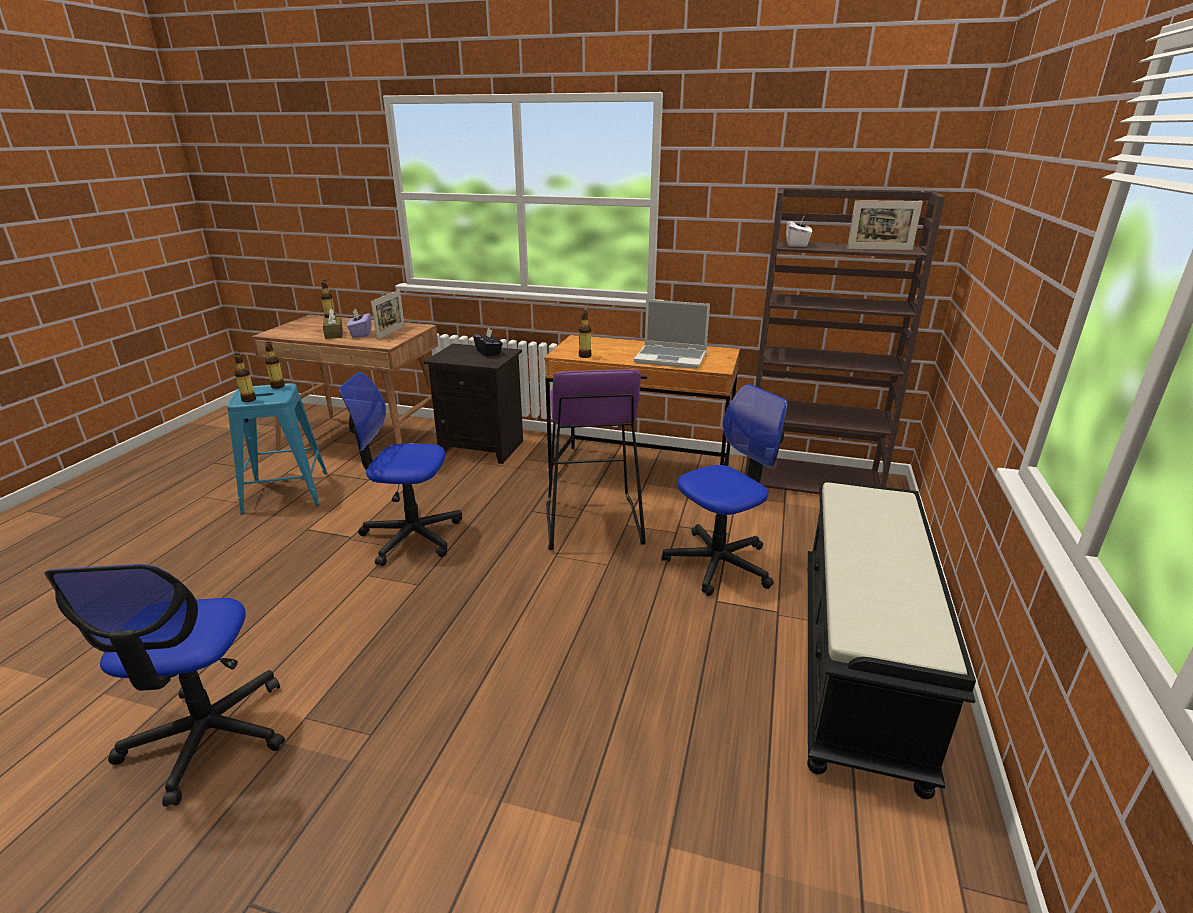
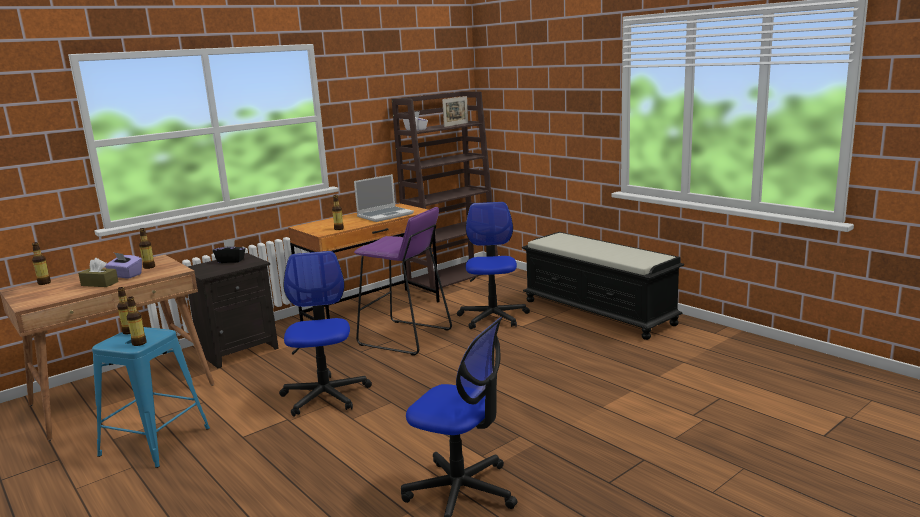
camera: 55 degrees left, 10 degrees down
(391, 332) = (149, 267): picture frame -> bottle
(411, 536) = (325, 396): office chair -> office chair turned 135 degrees clockwise

